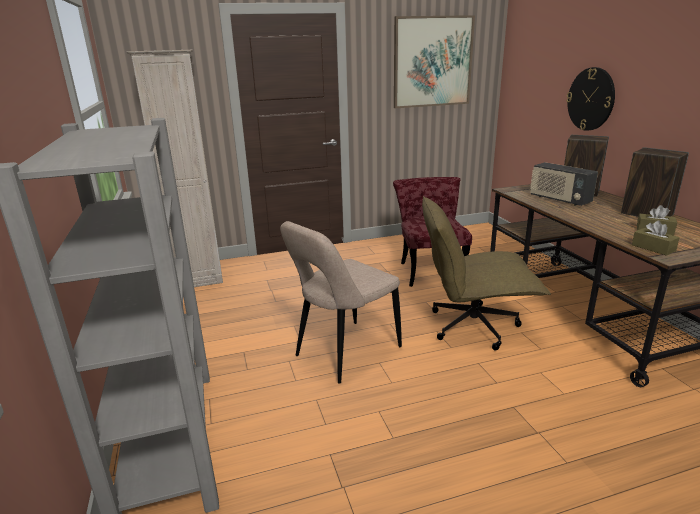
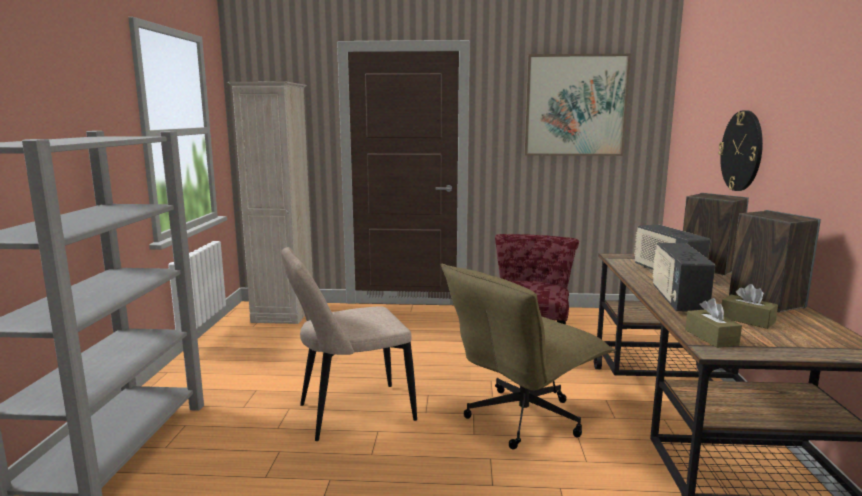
camera: 20 degrees right, 10 degrees down
(474, 326) = (525, 417): beige office chair -> beige office chair turned 60 degrees counterclockwise
(596, 222) = (677, 300): none -> radio

